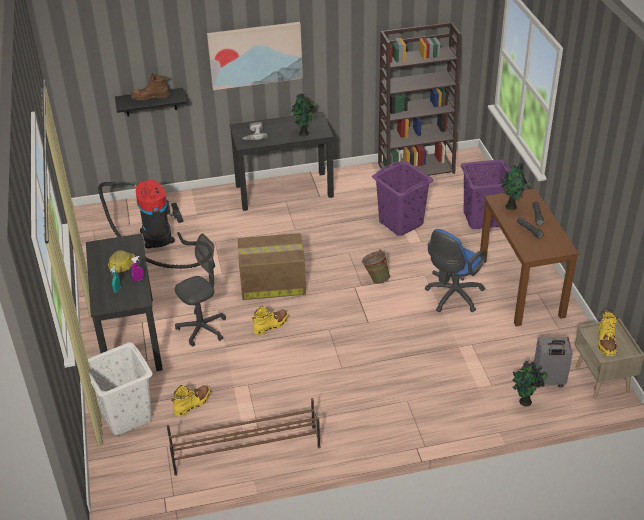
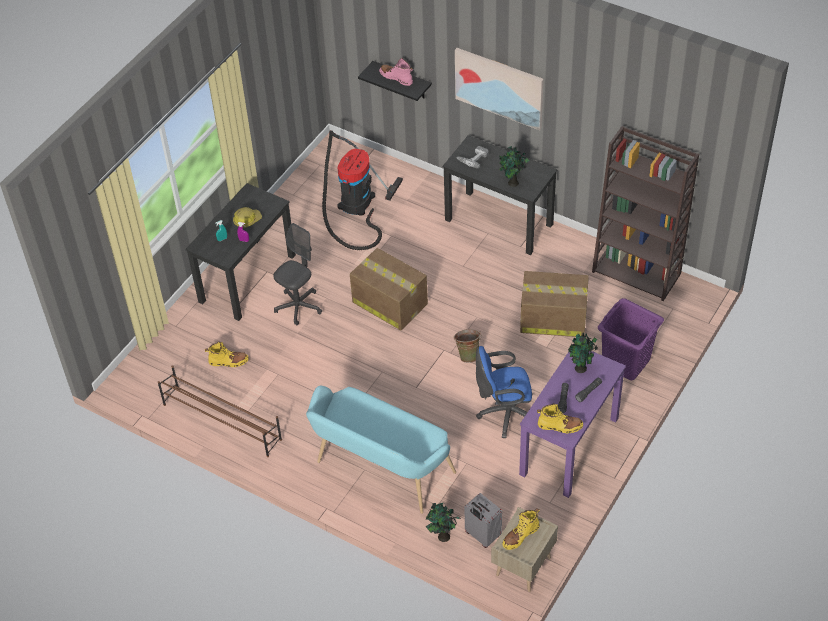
camera: 45 degrees right, 10 degrees up
(126, 415) = (181, 338): white laundry basket -> none
(150, 97) = (396, 78): brown boot -> pink boot
(202, 329) = (298, 307): grey office chair -> grey office chair turned 60 degrees counterclockwise
(271, 325) = (346, 338): yellow boot -> yellow boot (560, 426)
(400, 223) = (552, 318): purple laundry basket -> cardboard box
(420, 393) = (380, 471): none -> turquoise bench
(521, 288) = (569, 446): brown desk -> purple desk

